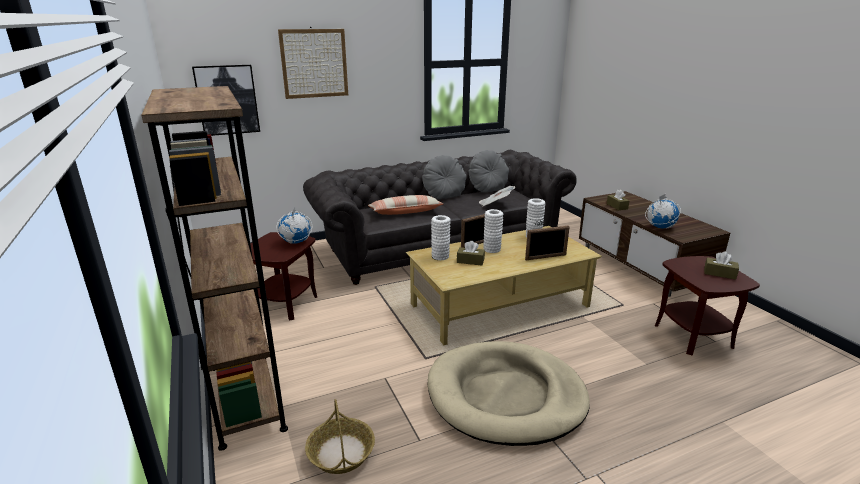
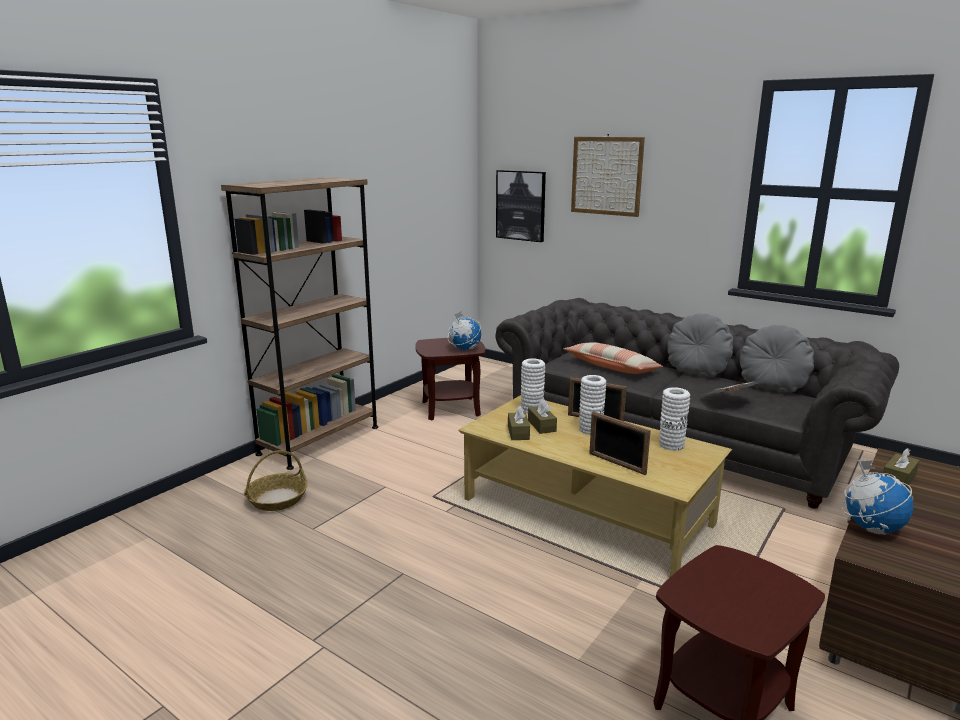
camera: 60 degrees right, 5 degrees down
(506, 396) = (410, 559): beige dog bed -> none
(719, 273) = (751, 605): brown tissue box -> brown tissue box (518, 432)

